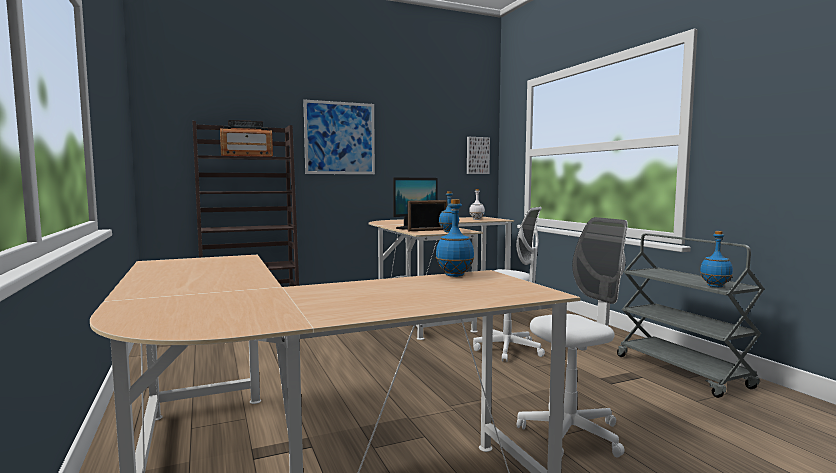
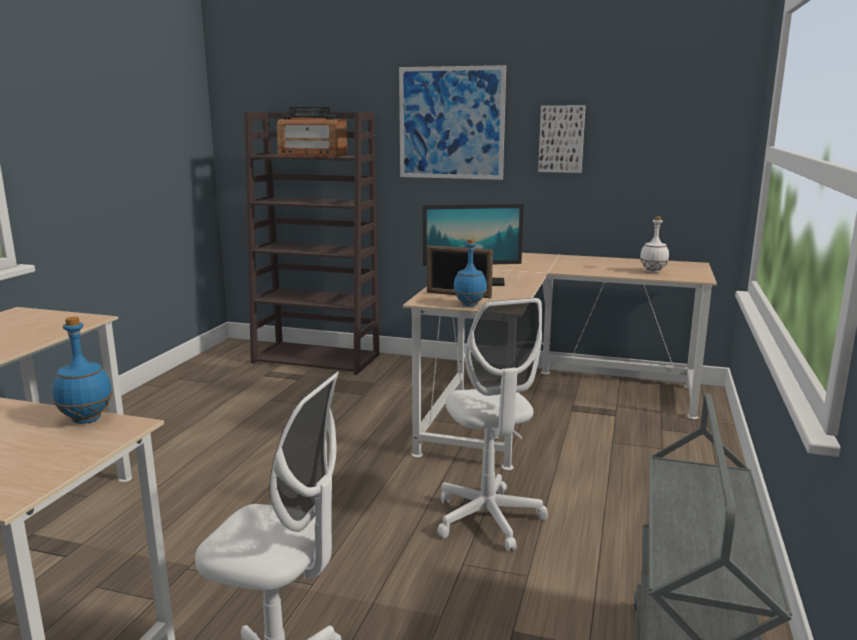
camera: 40 degrees right, 10 degrees up
(477, 155) = (704, 148): picture -> picture (561, 139)
(714, 286) = (677, 564): blue bottle -> none

